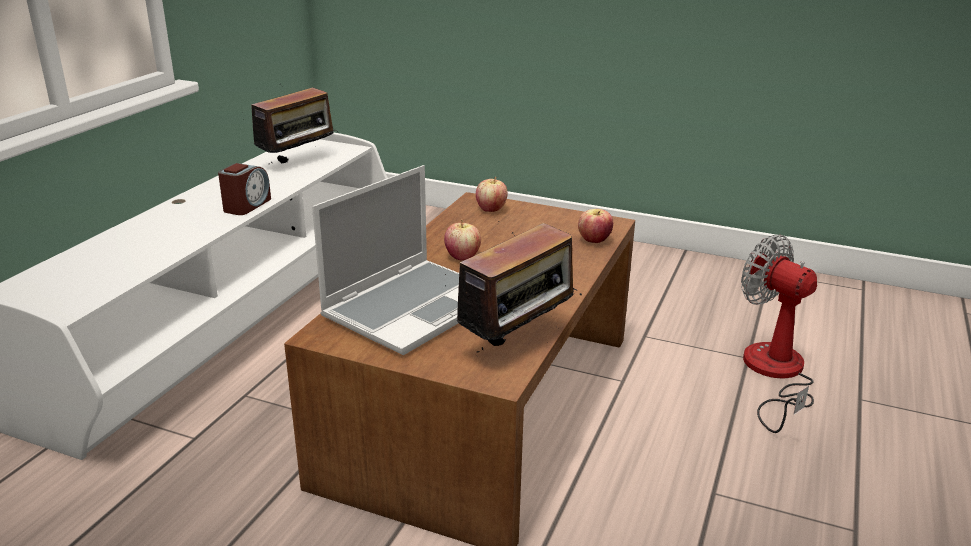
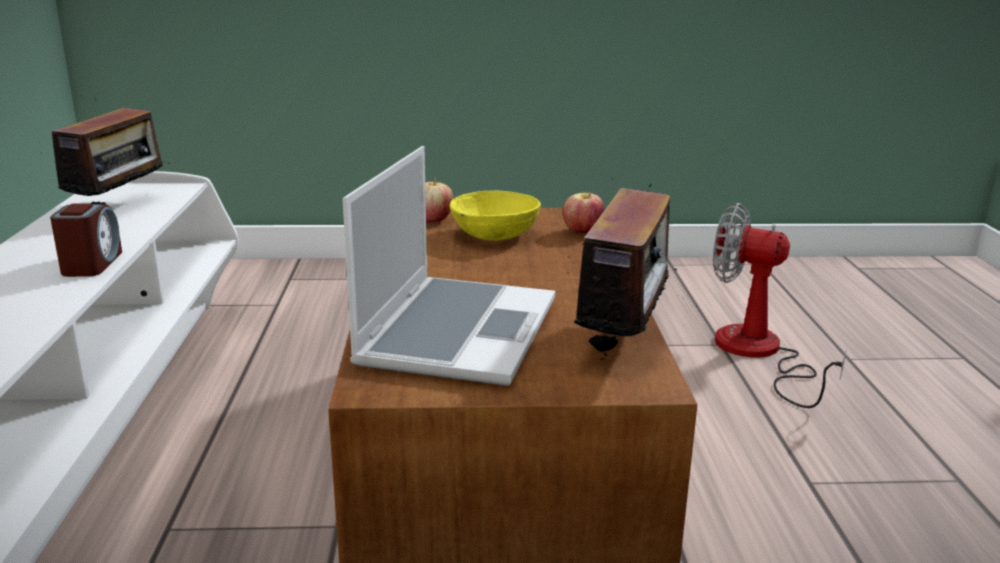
camera: 25 degrees left, 5 degrees down
(462, 257) = (455, 269): apple -> none
(524, 231) = (496, 234): none -> yellow bowl

